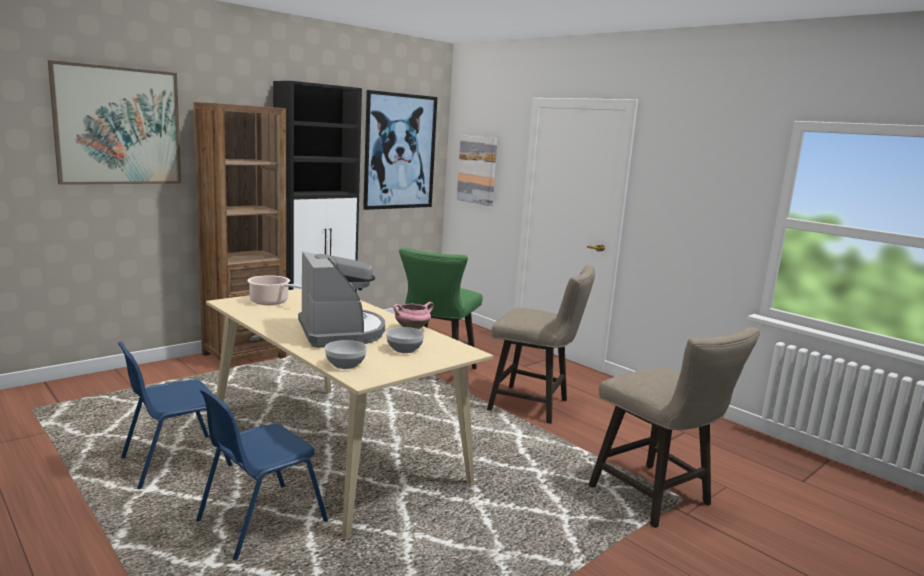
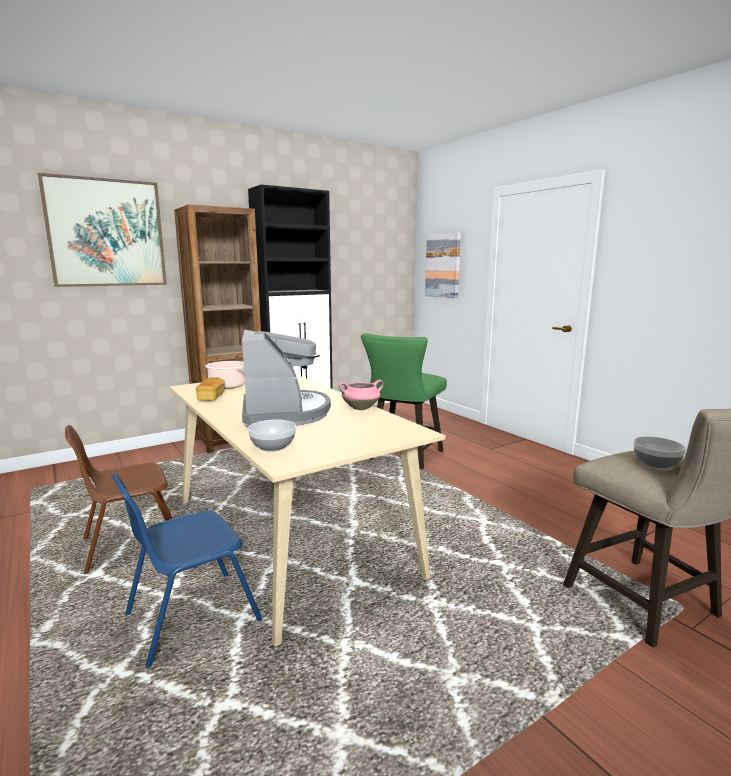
camera: 10 degrees right, 0 degrees up
(174, 462) = (130, 544): blue chair -> brown chair
(259, 314) = (211, 397): none -> bread
(400, 151) = (370, 253): picture -> none
(405, 349) = (346, 429): bowl -> bowl (656, 463)
(534, 406) = (501, 489): beige stool -> none

